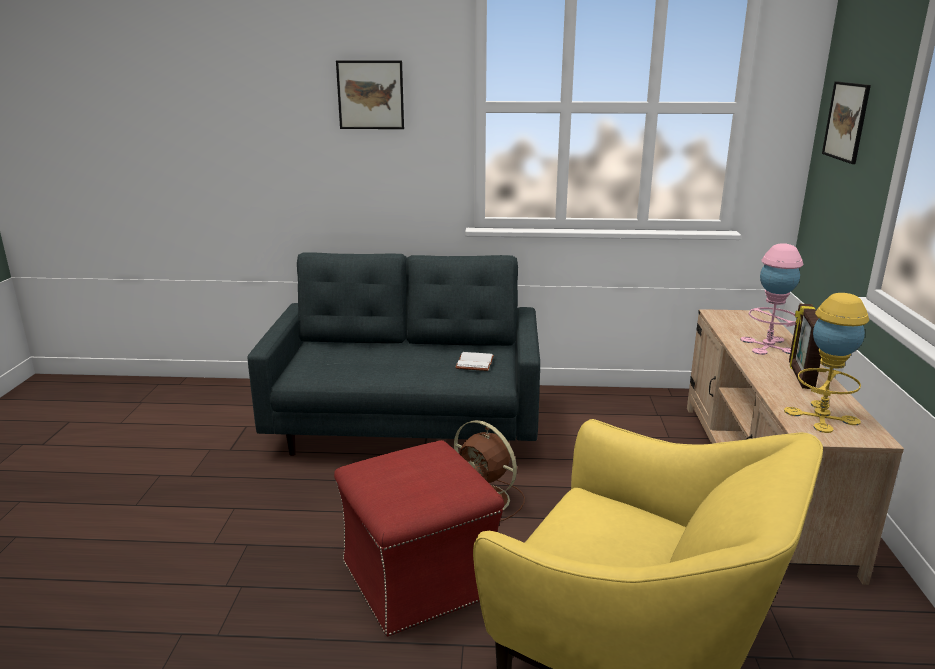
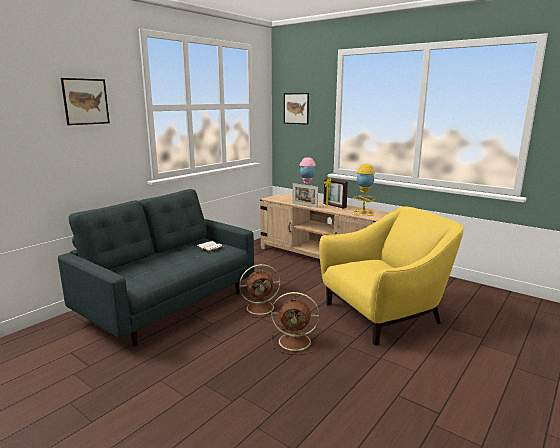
camera: 55 degrees left, 5 degrees down
(419, 579) = (296, 342): red ottoman -> brown fan
(741, 351) = (304, 205): none -> picture frame

